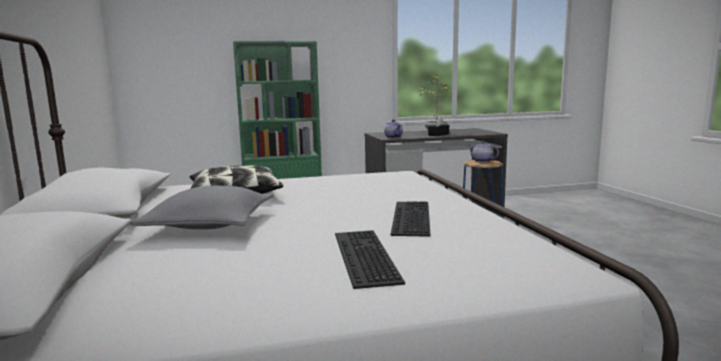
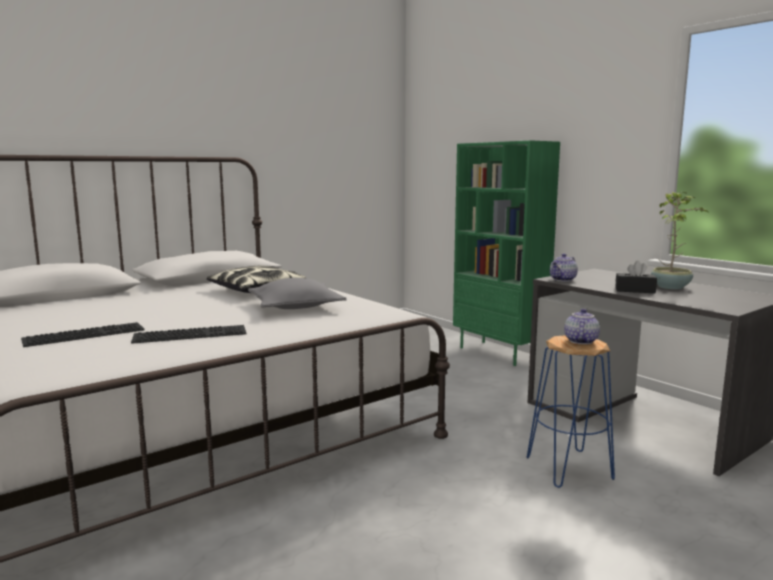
camera: 65 degrees right, 0 degrees up
(210, 224) = (165, 299): grey pillow -> grey pillow (295, 306)

